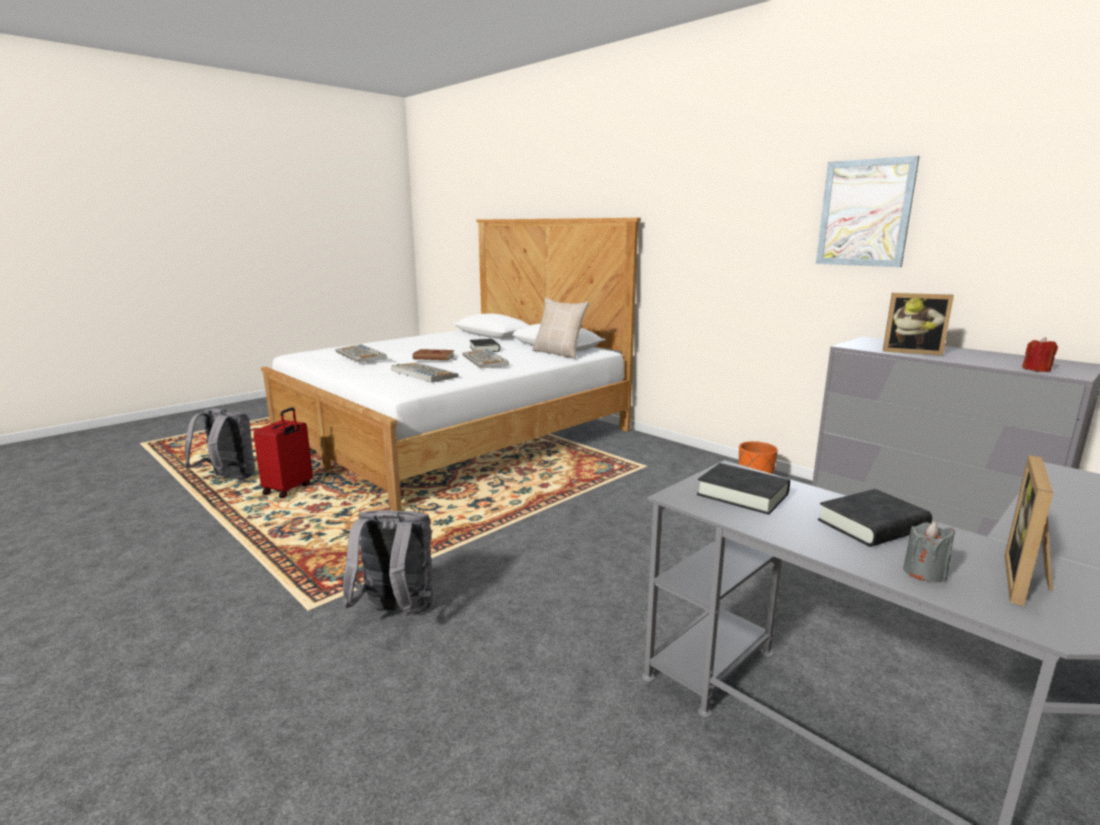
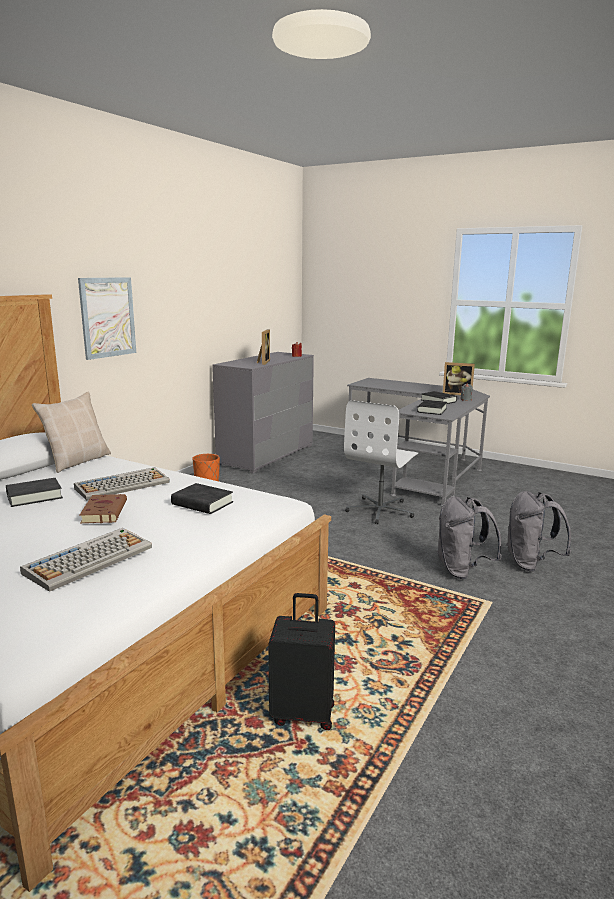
camera: 105 degrees left, 0 degrees up
(228, 479) = (289, 814): grey backpack -> grey backpack (531, 564)
(289, 489) = (303, 713): red suitcase -> black suitcase
(423, 373) = (202, 503): keyboard -> black book
(635, 594) = (380, 510): none -> white office chair
(864, 213) = (198, 287): picture -> picture (107, 317)

